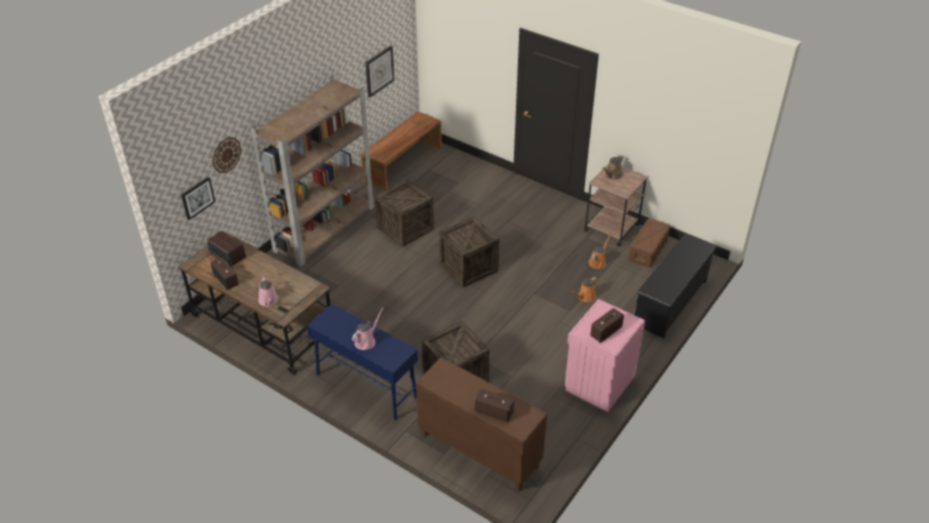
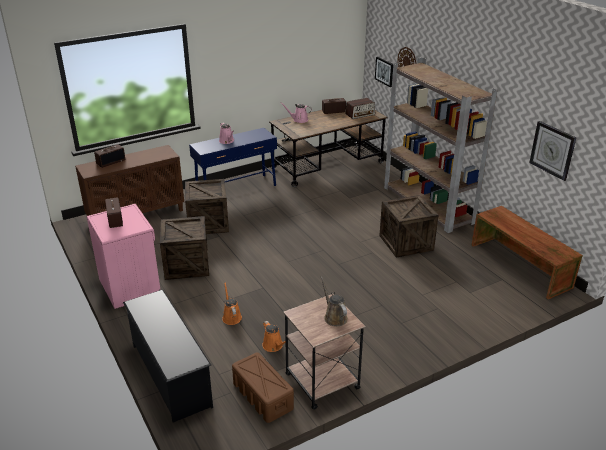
camera: 115 degrees right, 10 degrees down
(469, 267) = (326, 262): crate -> crate (187, 265)

